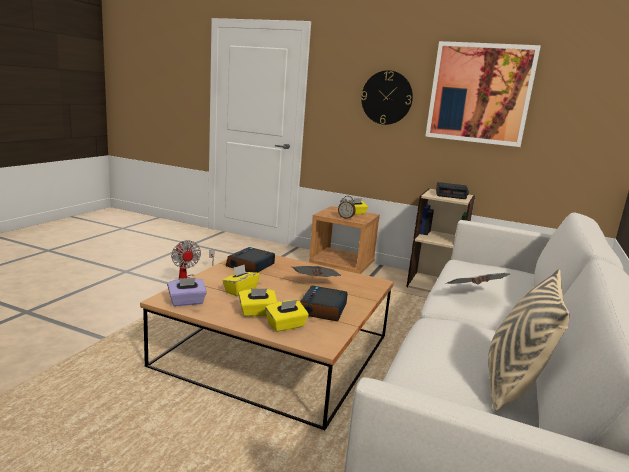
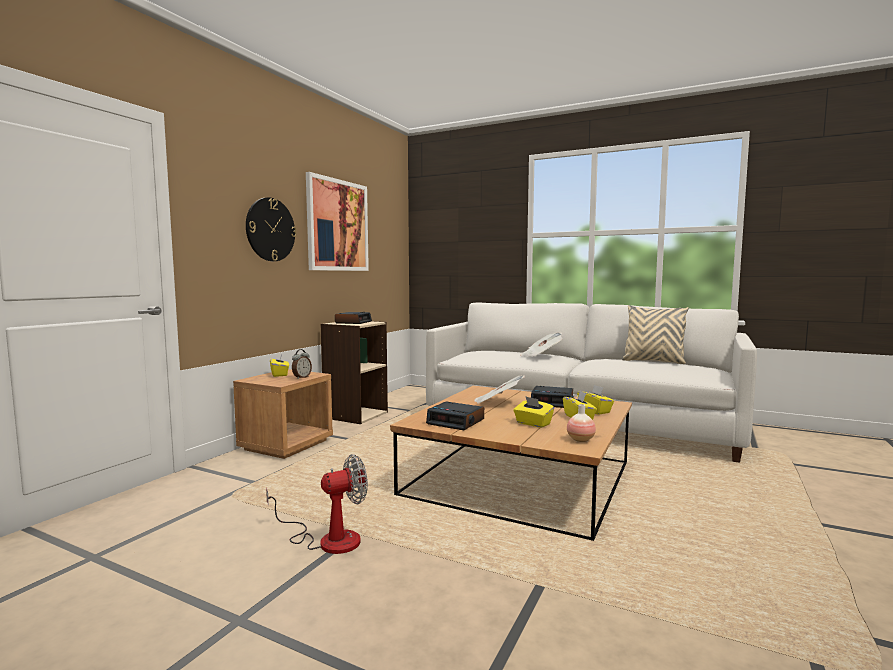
camera: 85 degrees left, 10 degrees down
(187, 302) = (580, 440): purple tissue box -> vase

